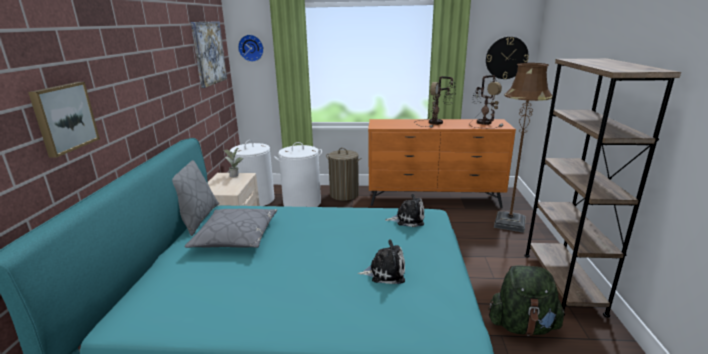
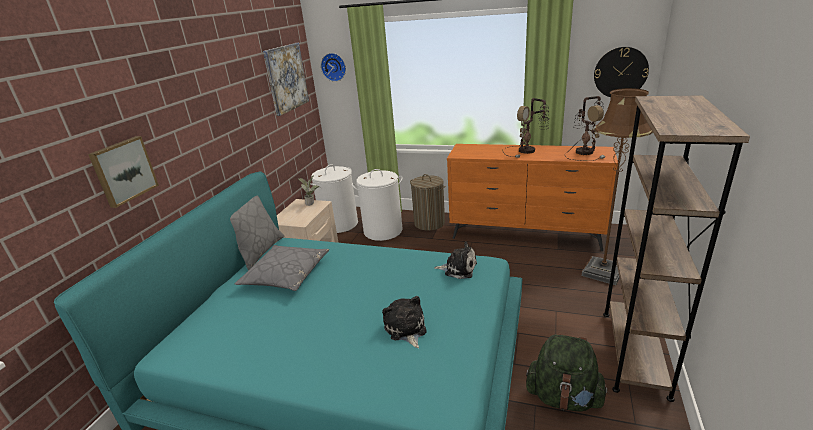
camera: 15 degrees right, 5 degrees up
(384, 273) = (406, 330): plush toy -> plush toy turned 120 degrees counterclockwise

